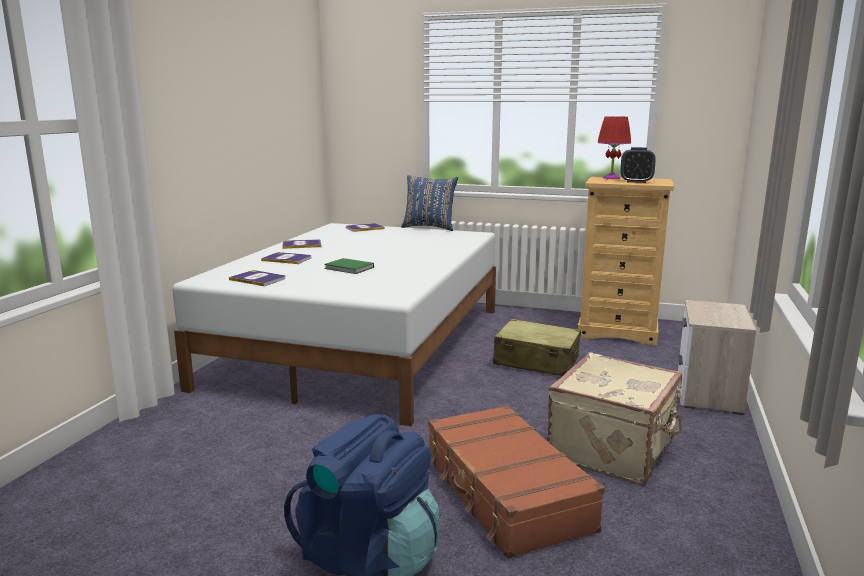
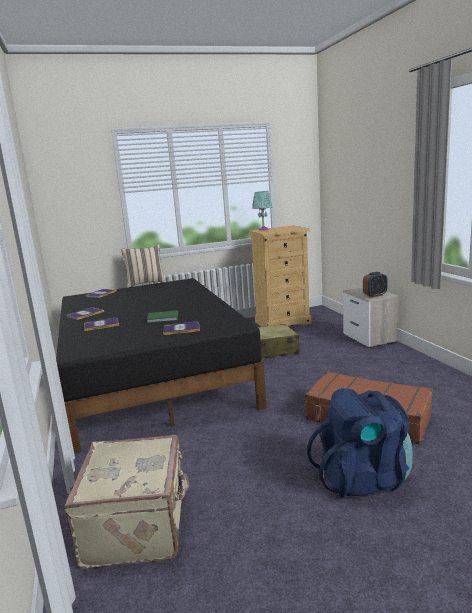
camera: 35 degrees left, 0 degrees up
(258, 279) = (118, 341): book -> book (181, 329)
(363, 345) = (153, 376): white bed -> black bed
(429, 227) = (145, 283): blue pillow -> beige pillow
(611, 178) = (263, 229): red table lamp -> turquoise table lamp
(614, 449) = (375, 377): beige suitcase -> beige suitcase (139, 526)
(636, 182) = (283, 229): alarm clock -> alarm clock (375, 295)

